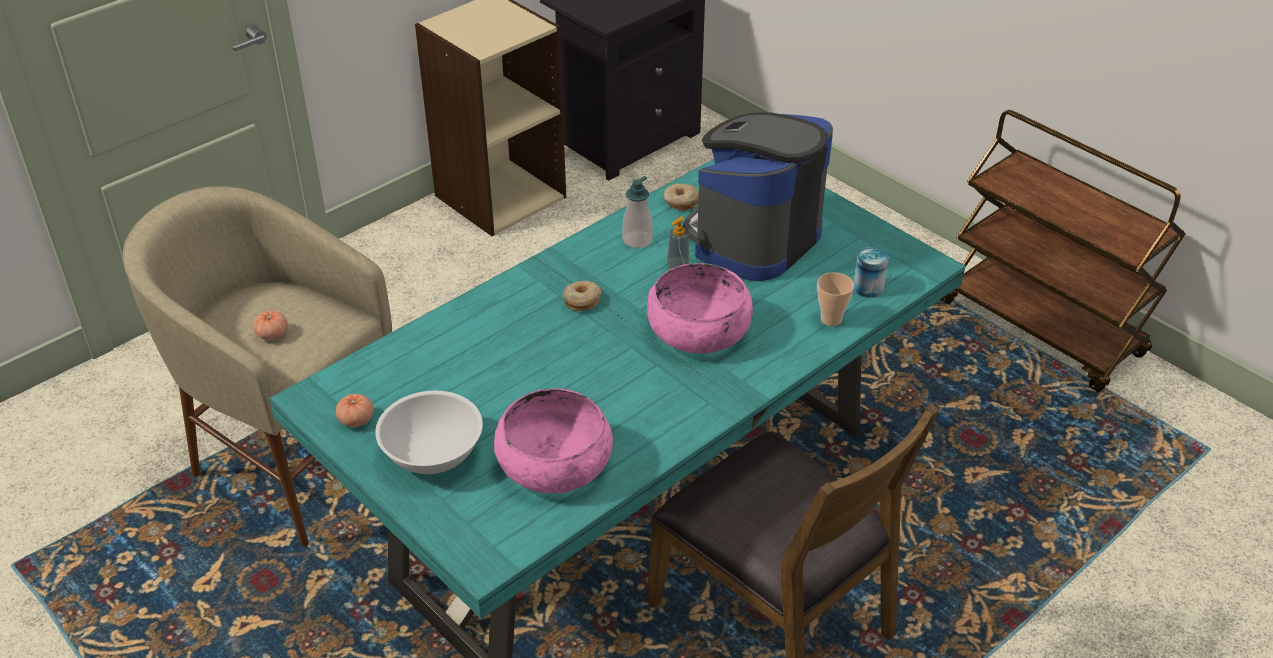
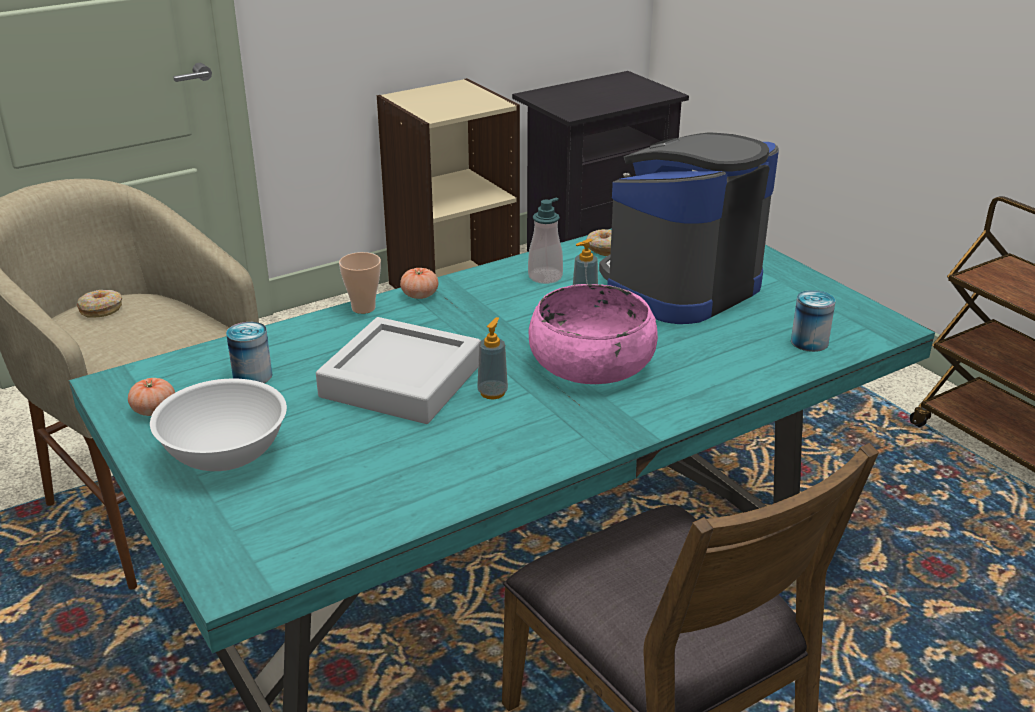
camera: 10 degrees right, 10 degrees down
(272, 334) = (119, 333): tomato -> tomato (420, 295)
(424, 375) = (252, 376): none -> can
(549, 366) = (401, 380): none -> grey tray
(555, 463) = (368, 479): pink bowl -> none
(582, 300) = (462, 324): donut -> donut (101, 309)
(627, 369) = (492, 392): none -> soap dispenser
(831, 319) = (757, 368): cup -> cup (363, 308)

